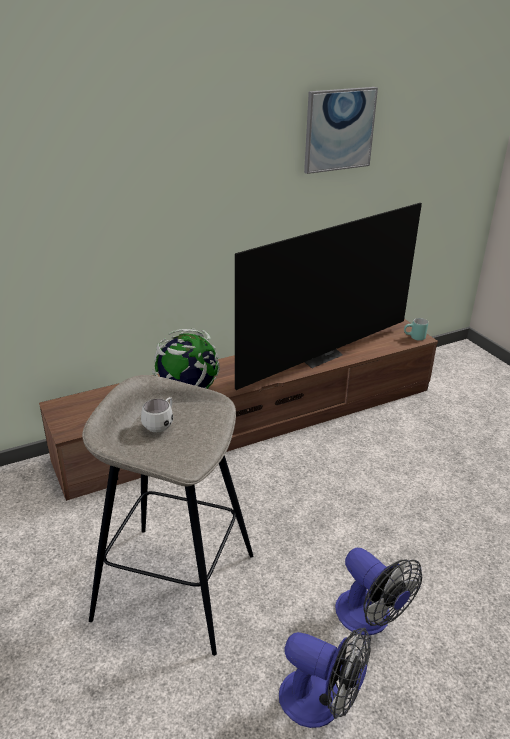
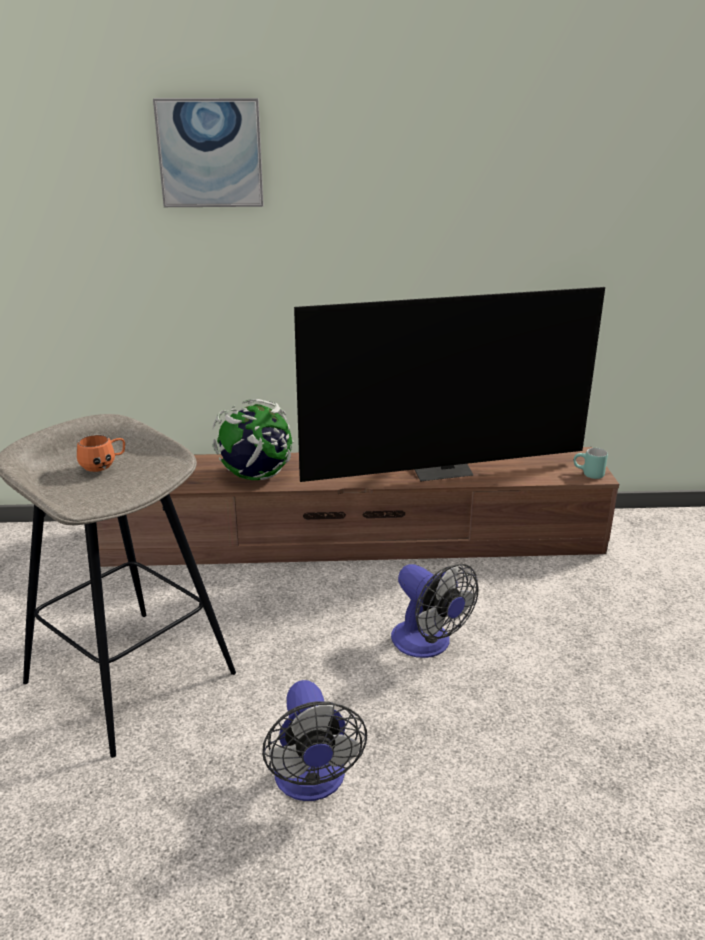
camera: 25 degrees right, 5 degrees down
(161, 424) = (104, 466): white mug -> orange mug
(321, 703) = (181, 848): fan -> fan (428, 644)
(339, 129) = (494, 181): picture -> picture (210, 153)

